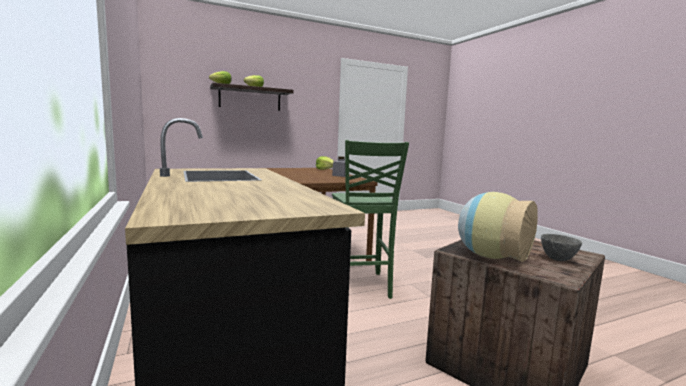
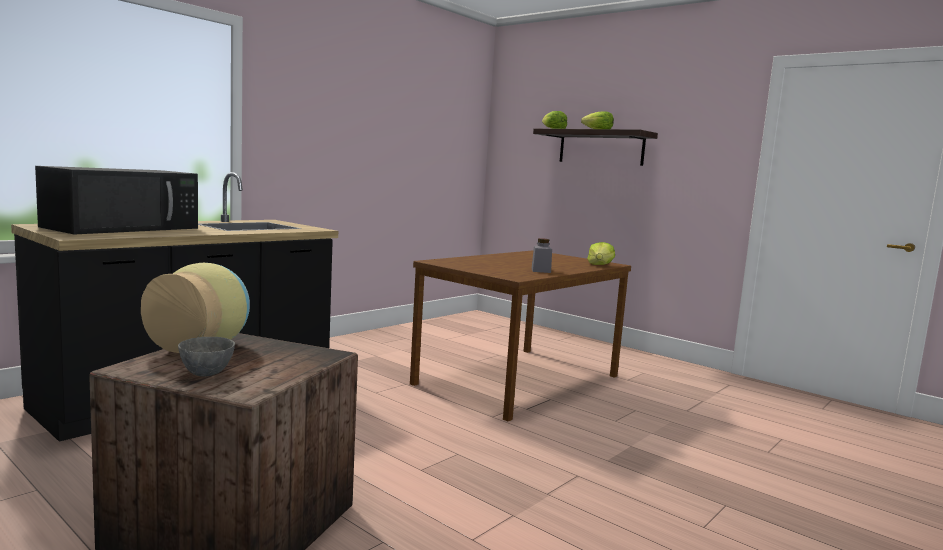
camera: 65 degrees right, 0 degrees up
(222, 195) = (124, 227): none -> black microwave
(361, 286) = (410, 423): green chair -> none

